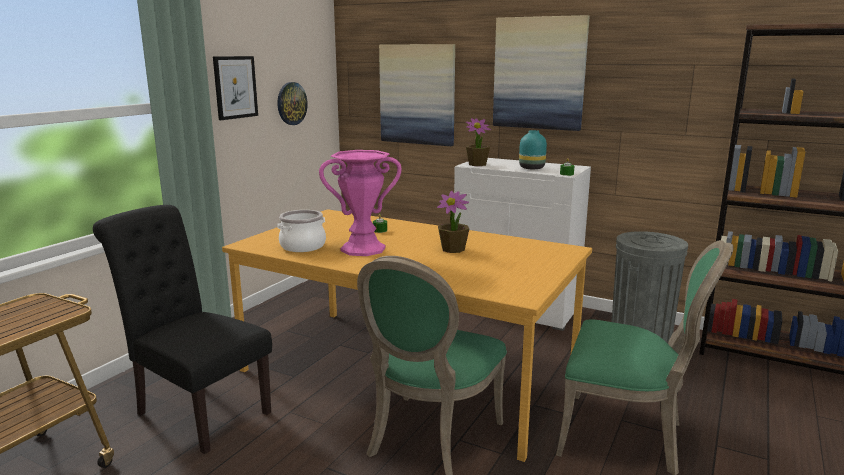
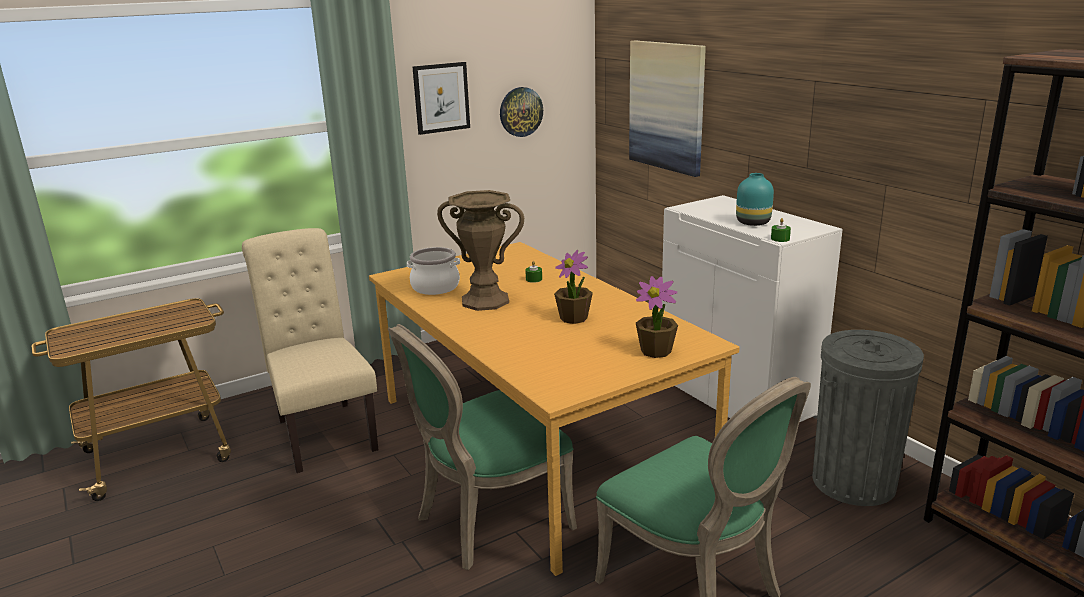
camera: 30 degrees right, 5 degrees up
(197, 411) = (323, 431): black chair -> beige chair
(363, 249) = (485, 301): pink vase -> brown vase
(477, 164) = (695, 208): potted plant -> potted plant (656, 351)
(539, 73) = (793, 93): picture -> none

